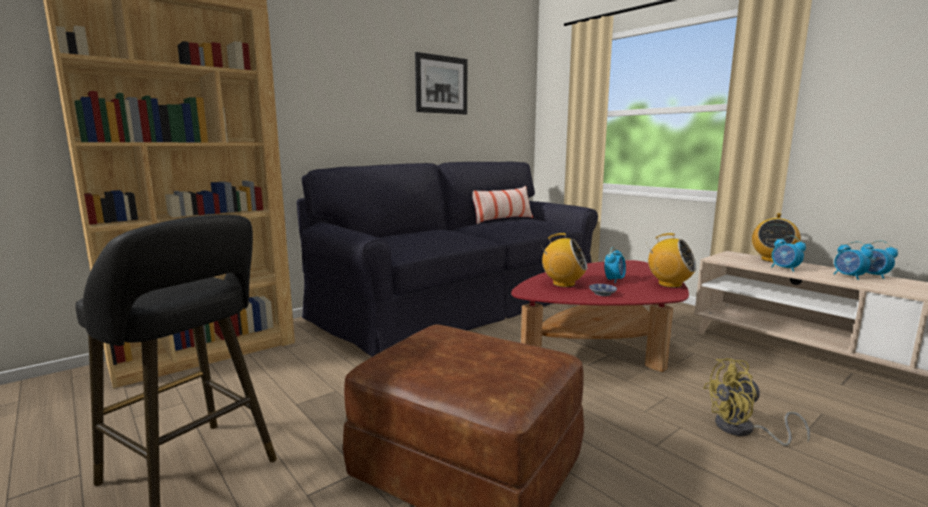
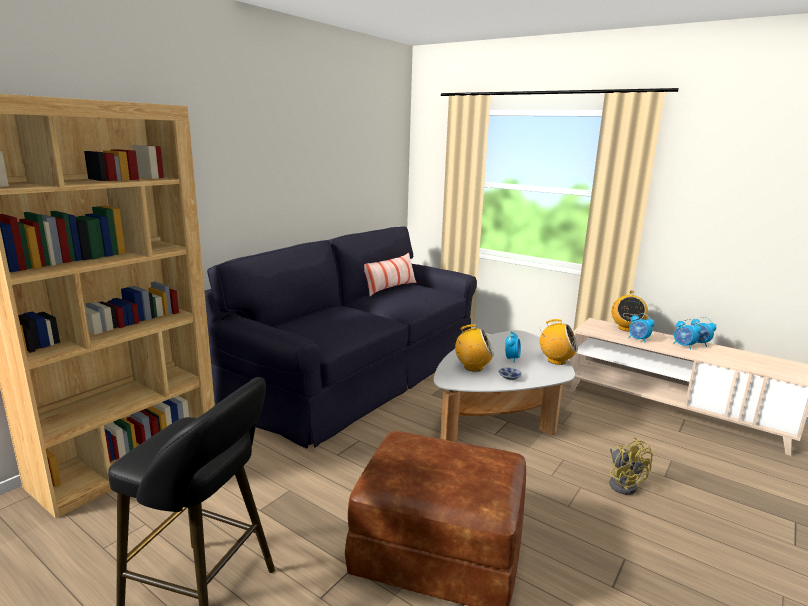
camera: 15 degrees left, 5 degrees up
(441, 84) = (328, 156): picture -> none
(601, 349) = (500, 416): red coffee table -> white coffee table
(743, 430) = (623, 483): yellow fan -> yellow fan turned 90 degrees counterclockwise

